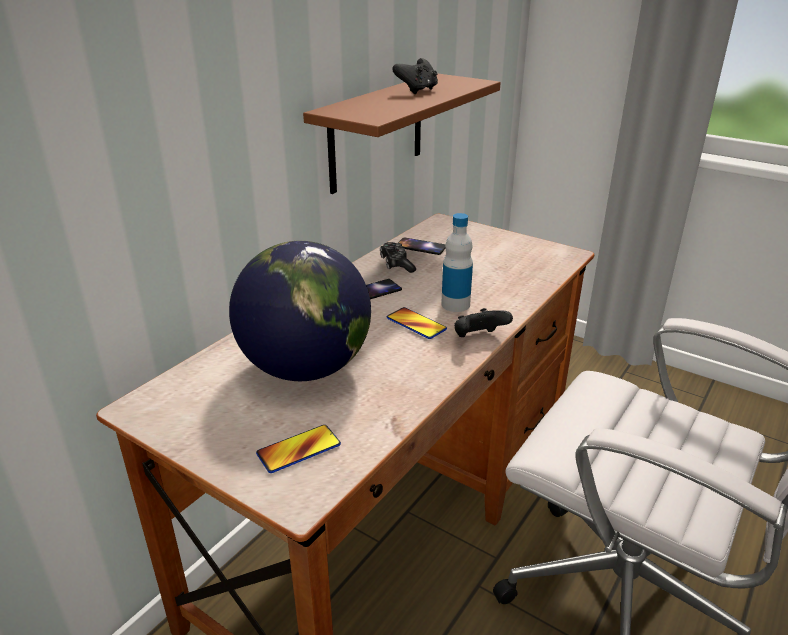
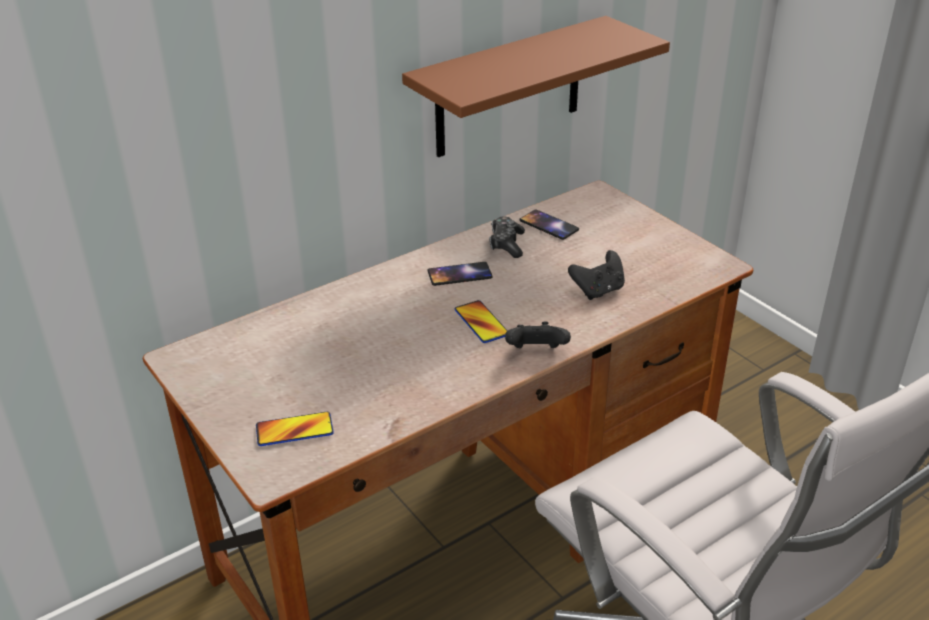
camera: 20 degrees right, 5 degrees up
(306, 367) = (344, 349): globe -> none
(417, 91) = (553, 50): black game controller -> black game controller (598, 290)
(455, 304) = (538, 307): bottle -> none

